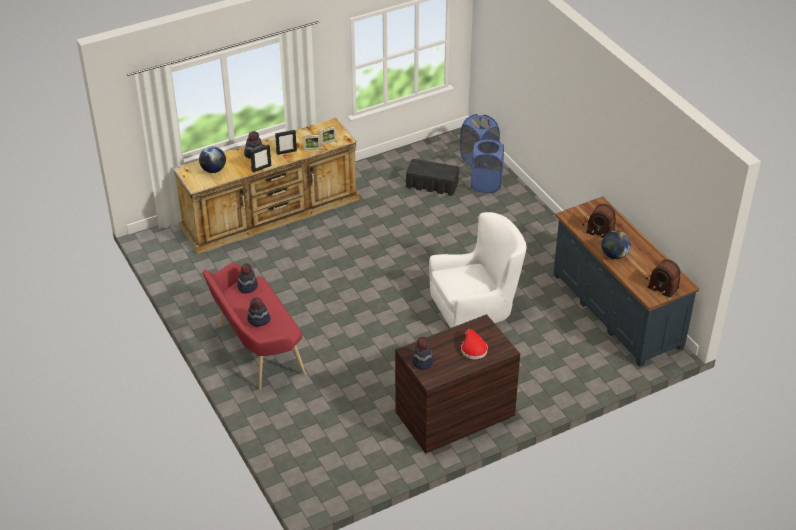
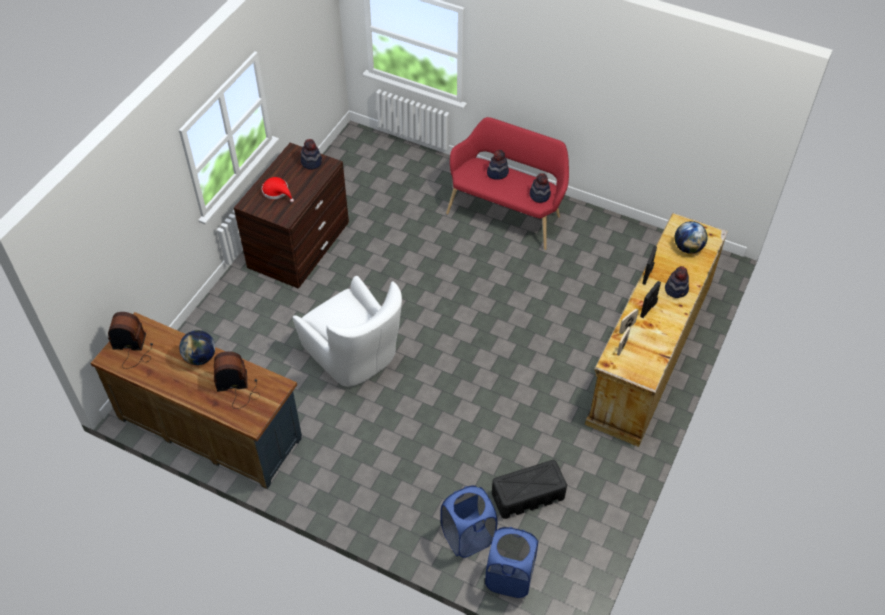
camera: 145 degrees right, 10 degrees up
(476, 307) = (355, 355): white armchair -> white armchair turned 75 degrees counterclockwise

